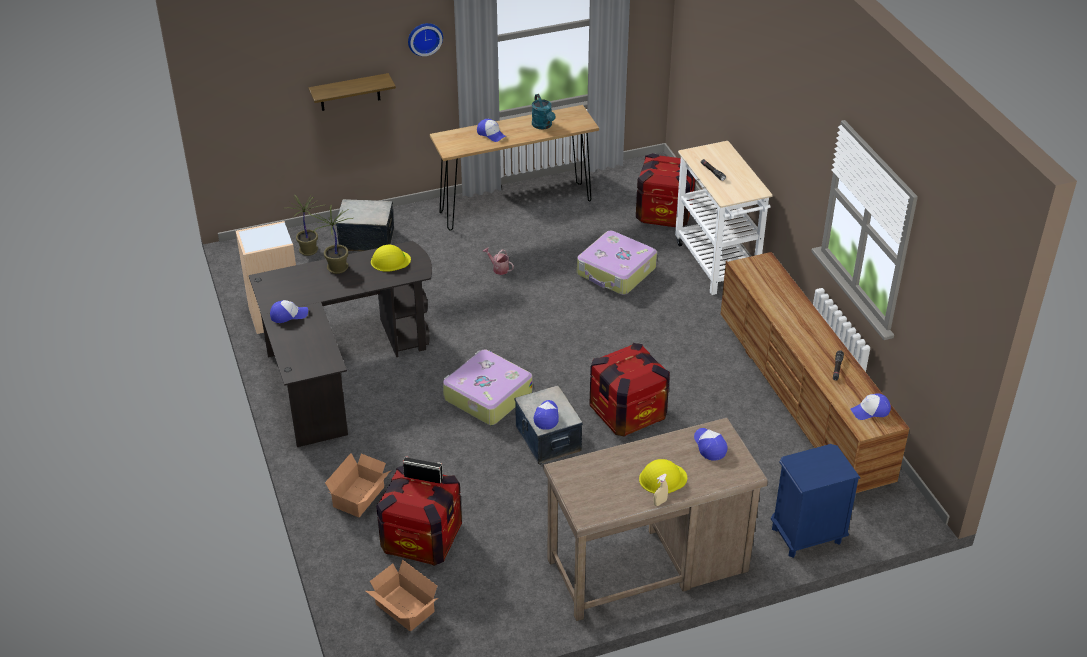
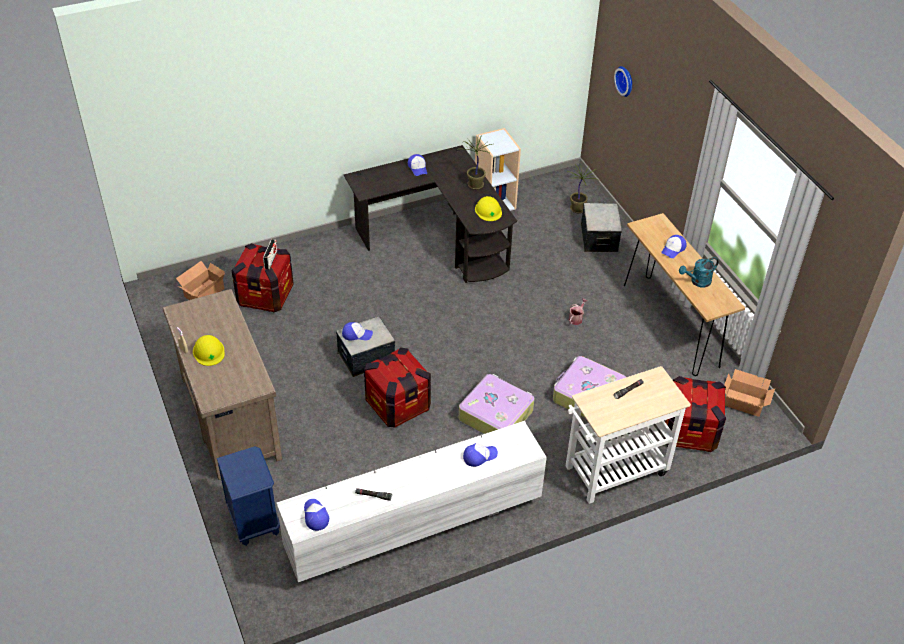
camera: 85 degrees right, 5 degrees up
(350, 92) = (652, 136): shelf -> none
(361, 497) = (306, 263): cardboard box -> cardboard box (744, 404)
(424, 38) = (695, 142): wall clock -> wall clock (625, 80)
(487, 396) = (414, 320): suitcase -> suitcase (495, 414)
(709, 446) = (241, 379): cap -> cap (479, 456)
(801, 405) = (414, 528): brown cabinet -> white cabinet

